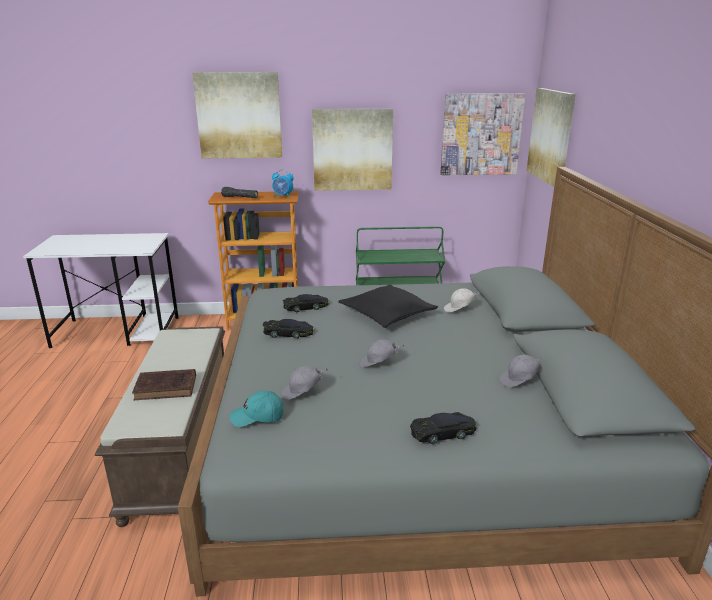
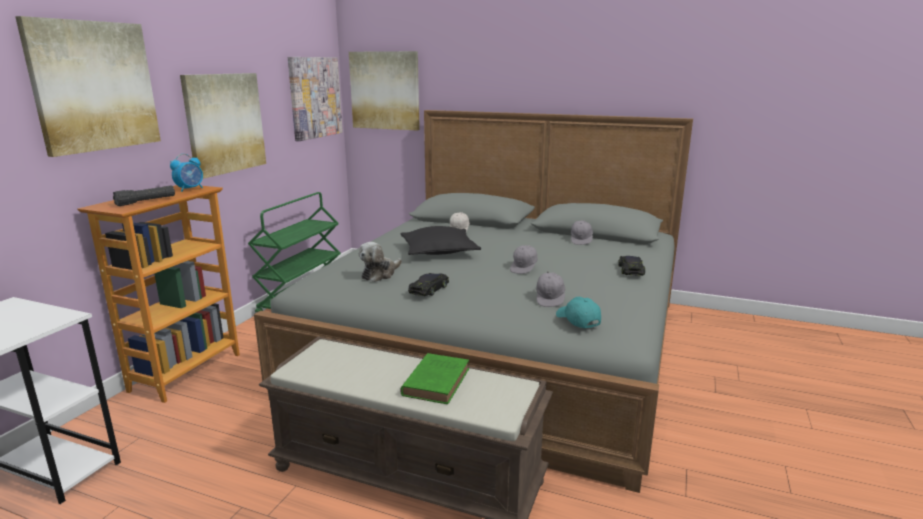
camera: 65 degrees left, 5 degrees down
(167, 387) = (437, 381): brown book -> green book
(257, 417) = (577, 320): turquoise cap -> turquoise cap turned 135 degrees clockwise
(306, 307) = (380, 274): black toy car -> plush toy

